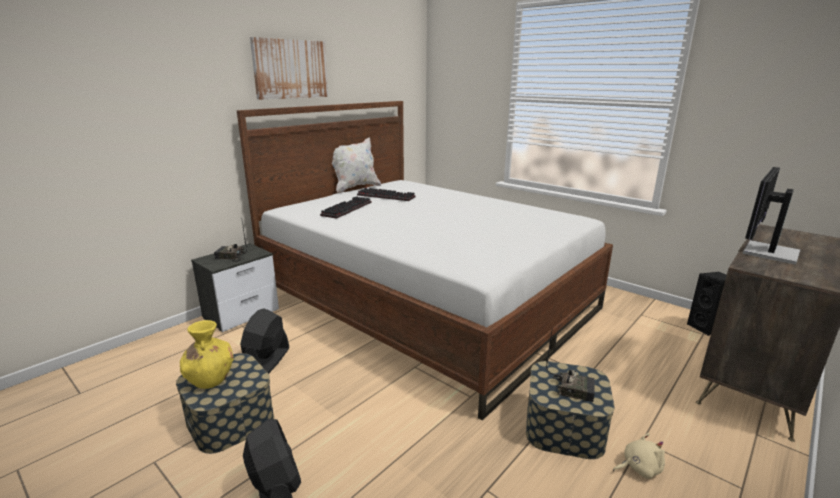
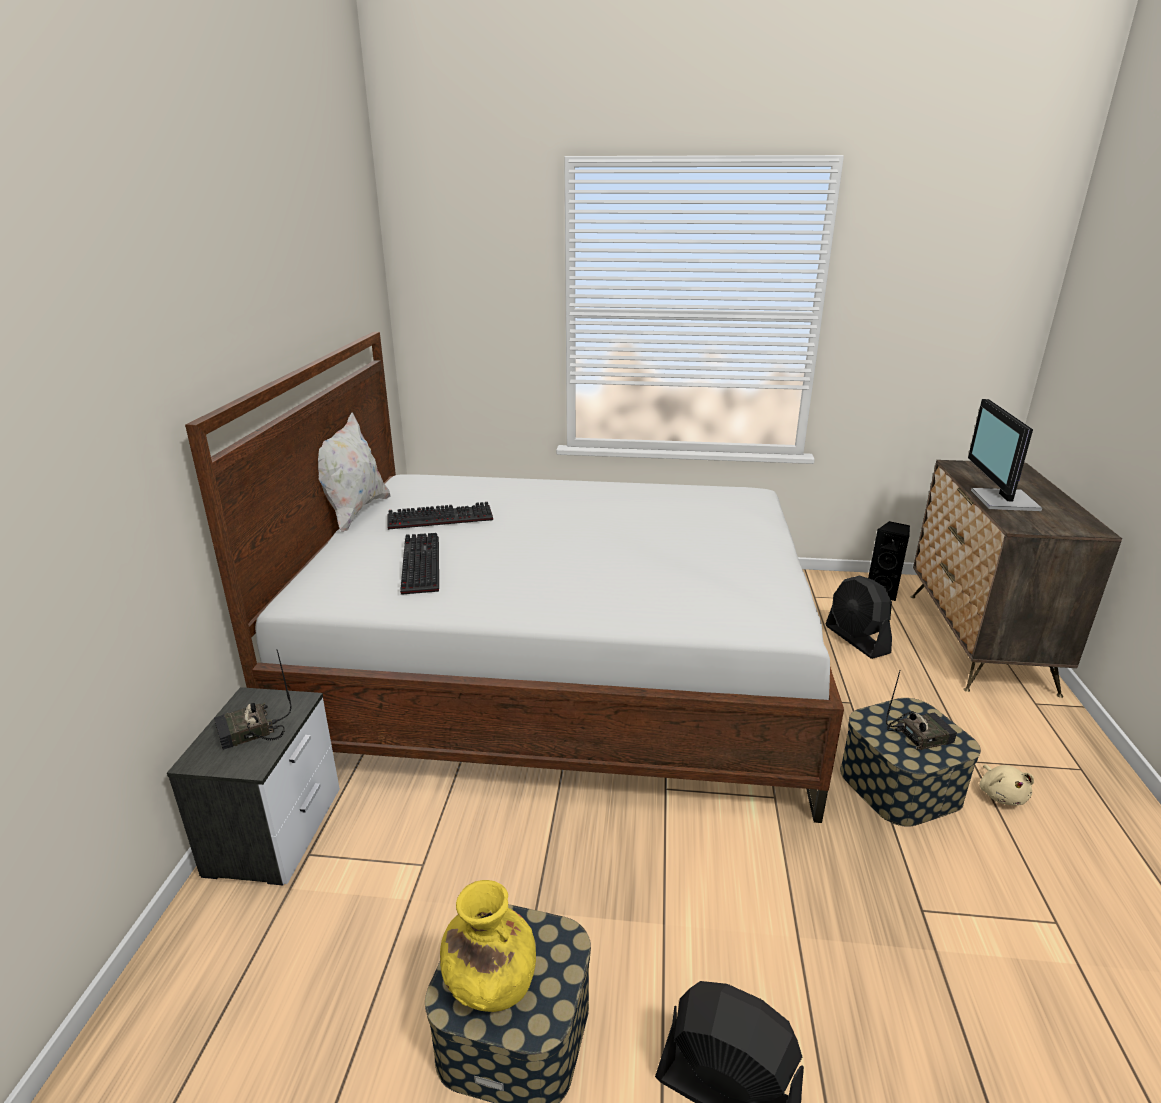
camera: 35 degrees left, 5 degrees up
(267, 362) = (446, 897): black fan -> black fan (856, 640)
(290, 69) = (236, 310): picture -> none
(639, 468) = (1001, 795): beige plush toy -> beige plush toy turned 135 degrees clockwise

